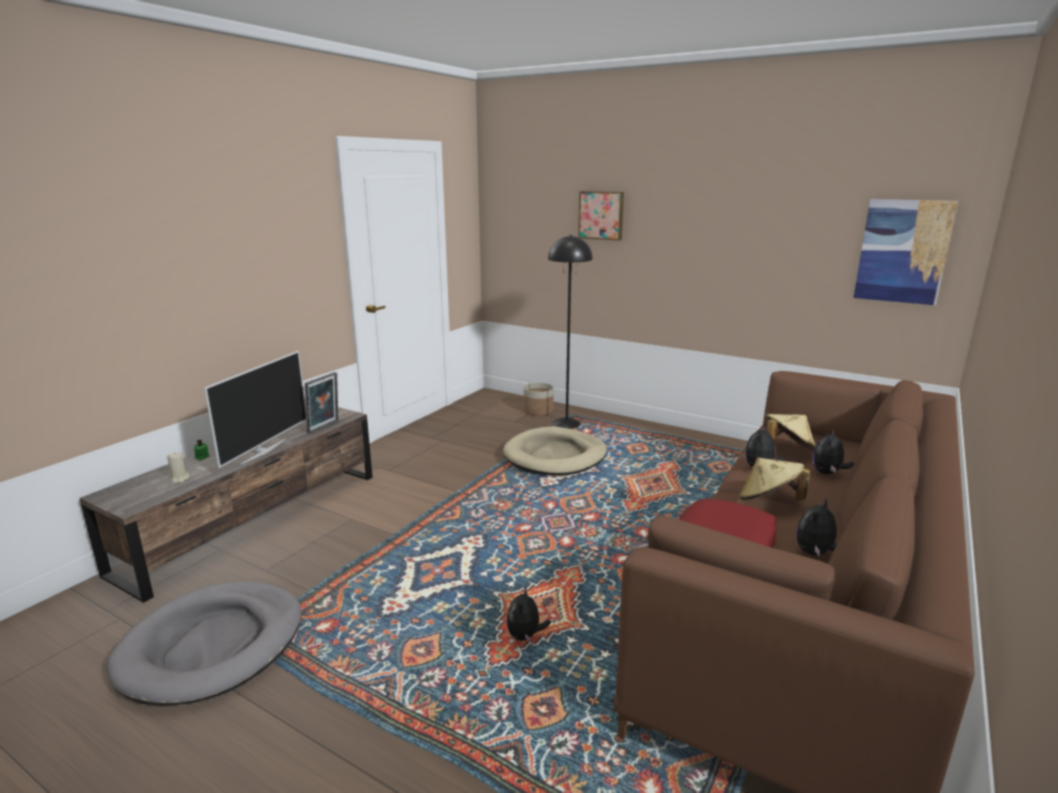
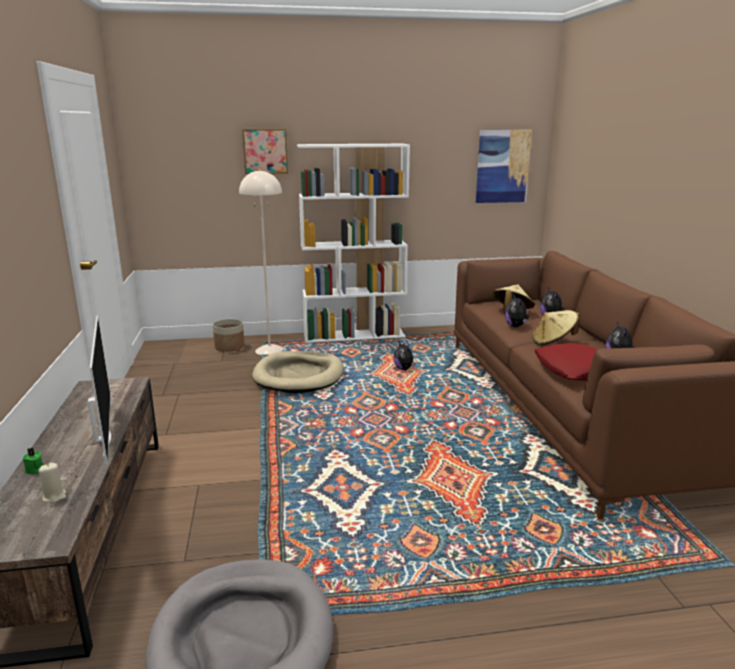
camera: 40 degrees left, 0 degrees up
(325, 427) = (128, 399): picture frame -> none
(525, 636) = (468, 497): plush toy -> plush toy (404, 369)
(567, 424) = (270, 350): black floor lamp -> beige floor lamp
(668, 432) = (354, 335): none -> white bookcase

